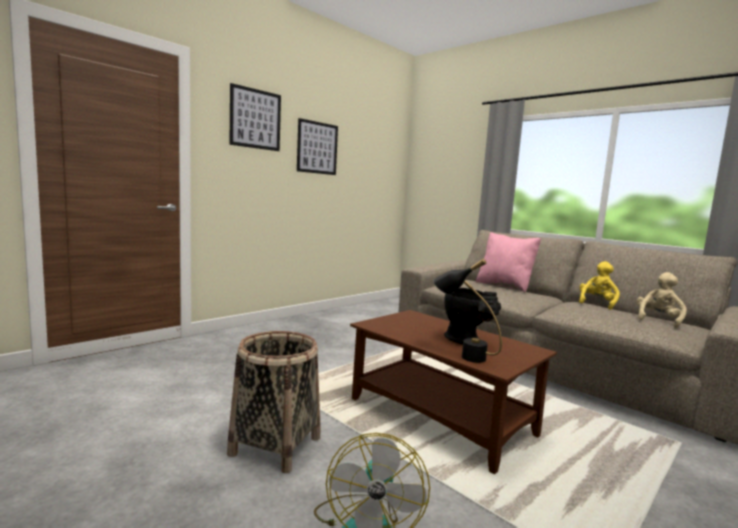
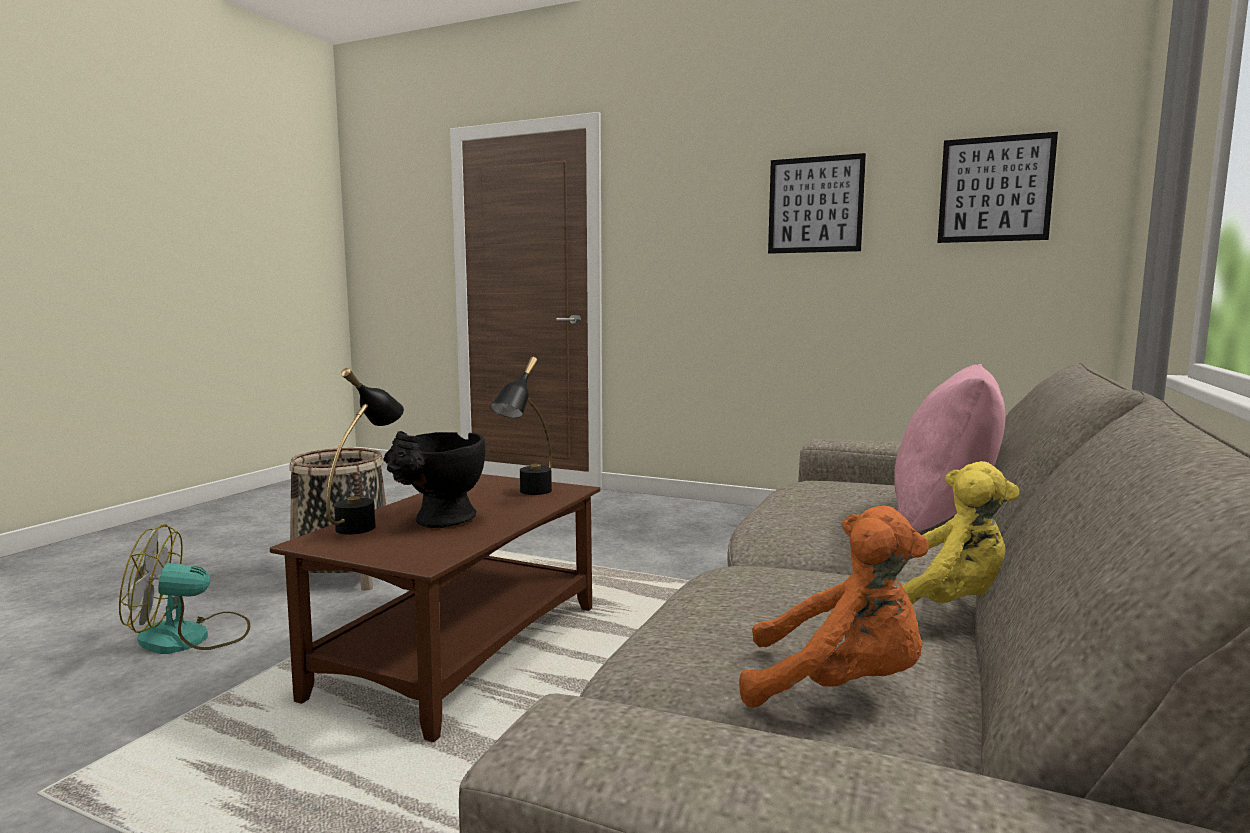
camera: 70 degrees right, 0 degrees up
(255, 119) = (691, 181): picture -> picture (995, 189)
(418, 321) = (528, 494): none -> black table lamp
(658, 320) = (838, 688): beige plush toy -> orange plush toy

